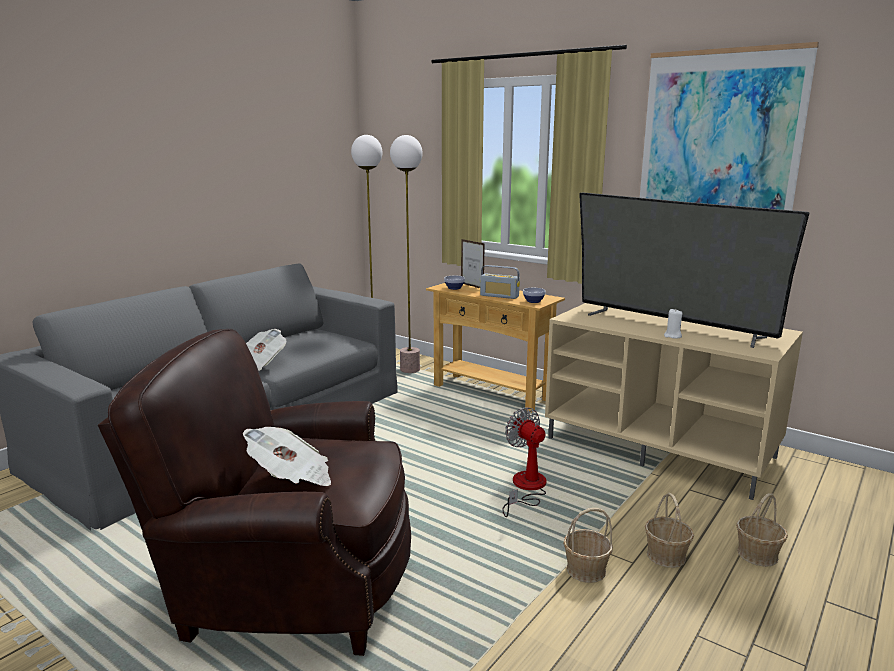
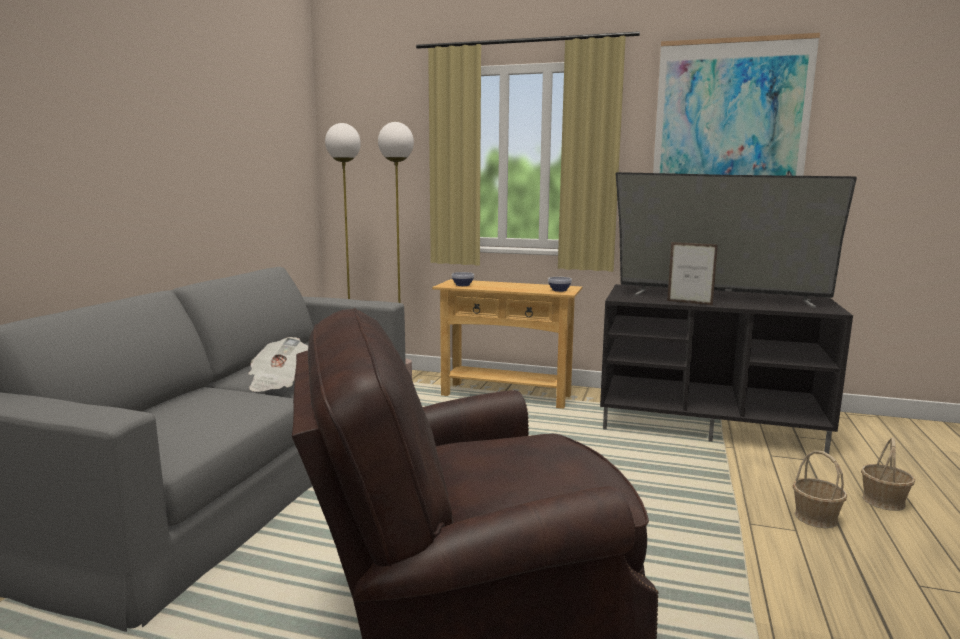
camera: 20 degrees left, 5 degrees down
(292, 477) = (510, 483): newspaper -> none
(472, 286) = (478, 283): picture frame -> picture frame (689, 303)
(499, 296) = (519, 288): radio -> none
(526, 488) = (629, 479): fan -> none
(585, 570) = (763, 546): basket -> none
(661, 447) = (709, 423): beige tv stand -> black tv stand
(672, 336) = (736, 305): white candle -> none

